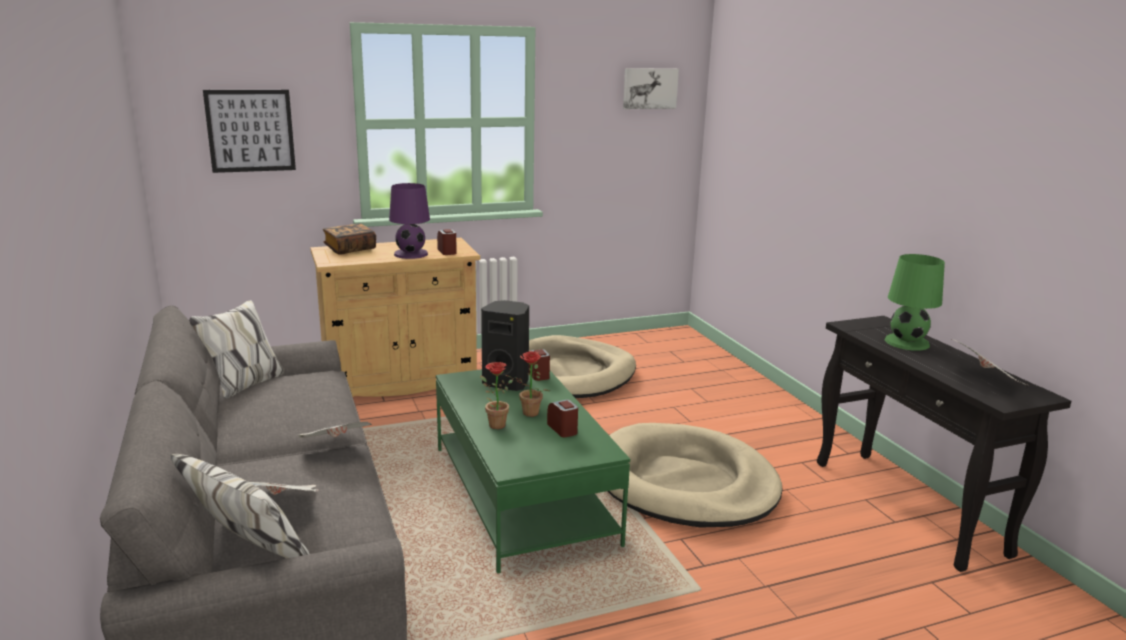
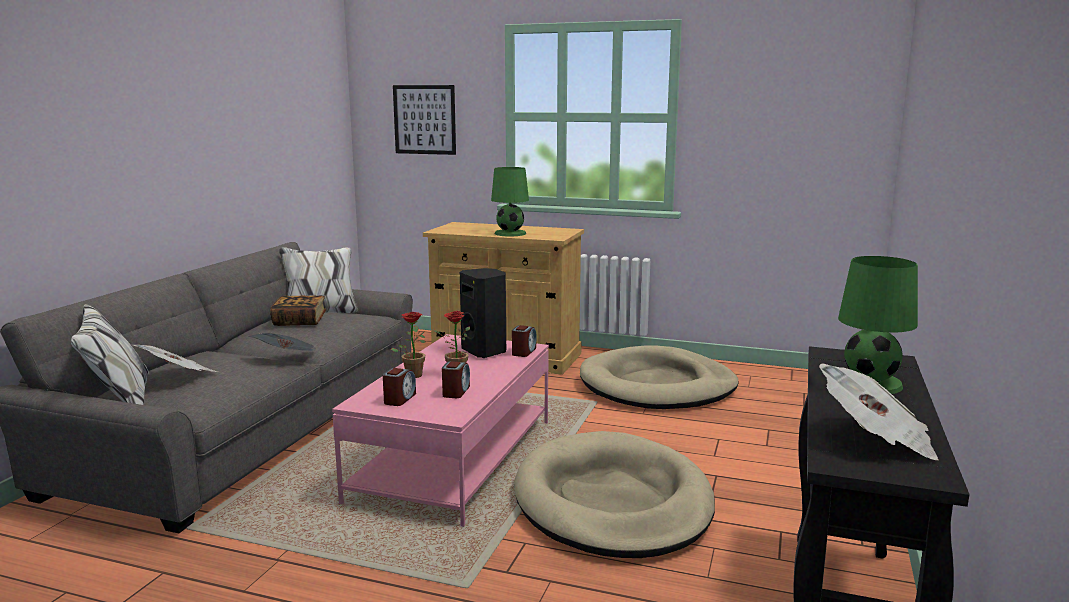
camera: 40 degrees right, 5 degrees down
(350, 249) = (475, 226): book -> book (299, 322)
(411, 254) = (510, 233): purple table lamp -> green table lamp
(447, 251) = (543, 235): alarm clock -> alarm clock (399, 399)
(521, 494) = (454, 459): green coffee table -> pink coffee table
(649, 88) = (820, 82): picture -> none

